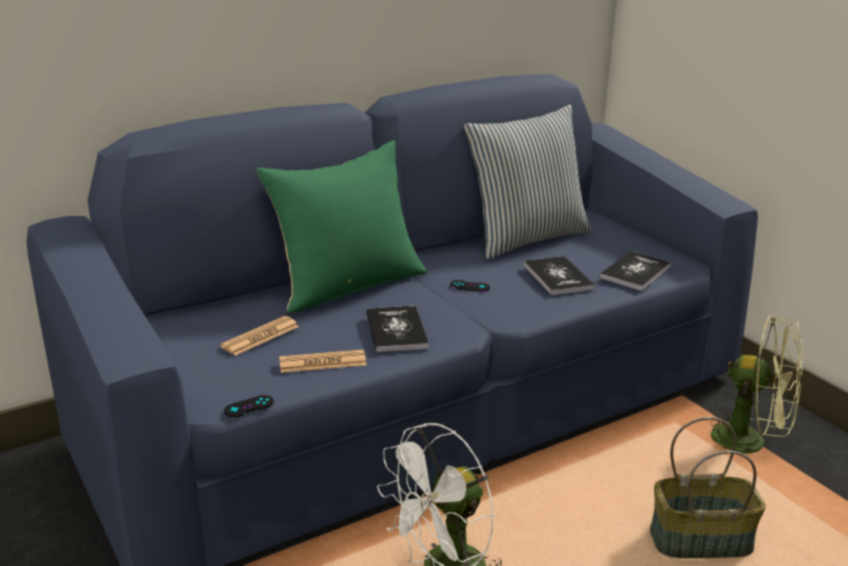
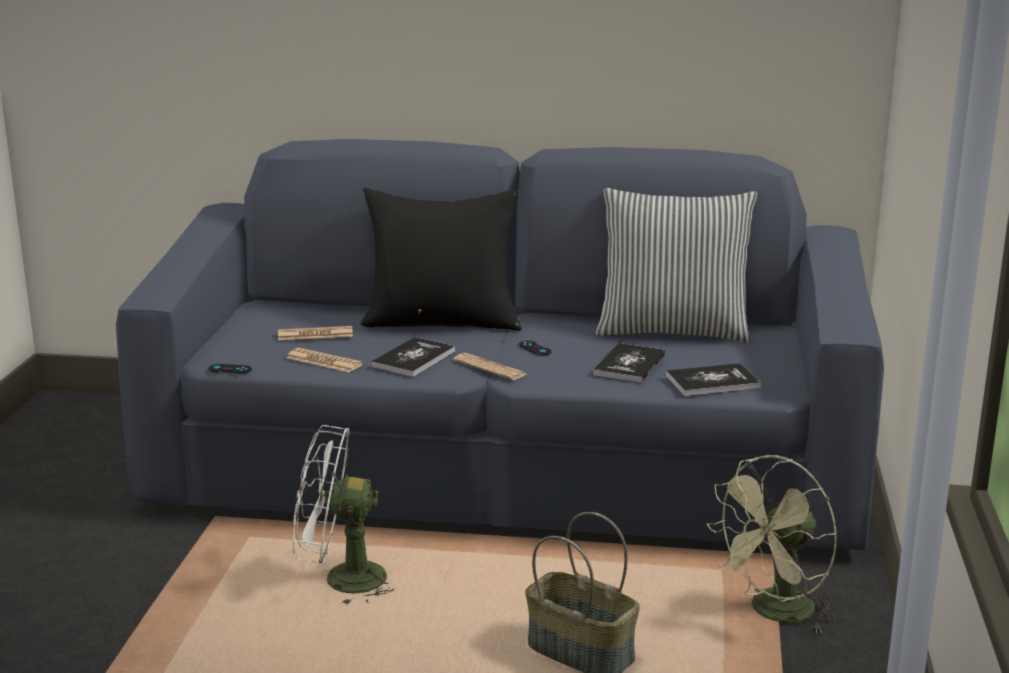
camera: 40 degrees right, 5 degrees down
(348, 285) = (442, 321): green pillow -> black pillow
(471, 316) = (490, 368): none -> newspaper
(750, 442) = (774, 614): green fan -> green fan turned 75 degrees clockwise

